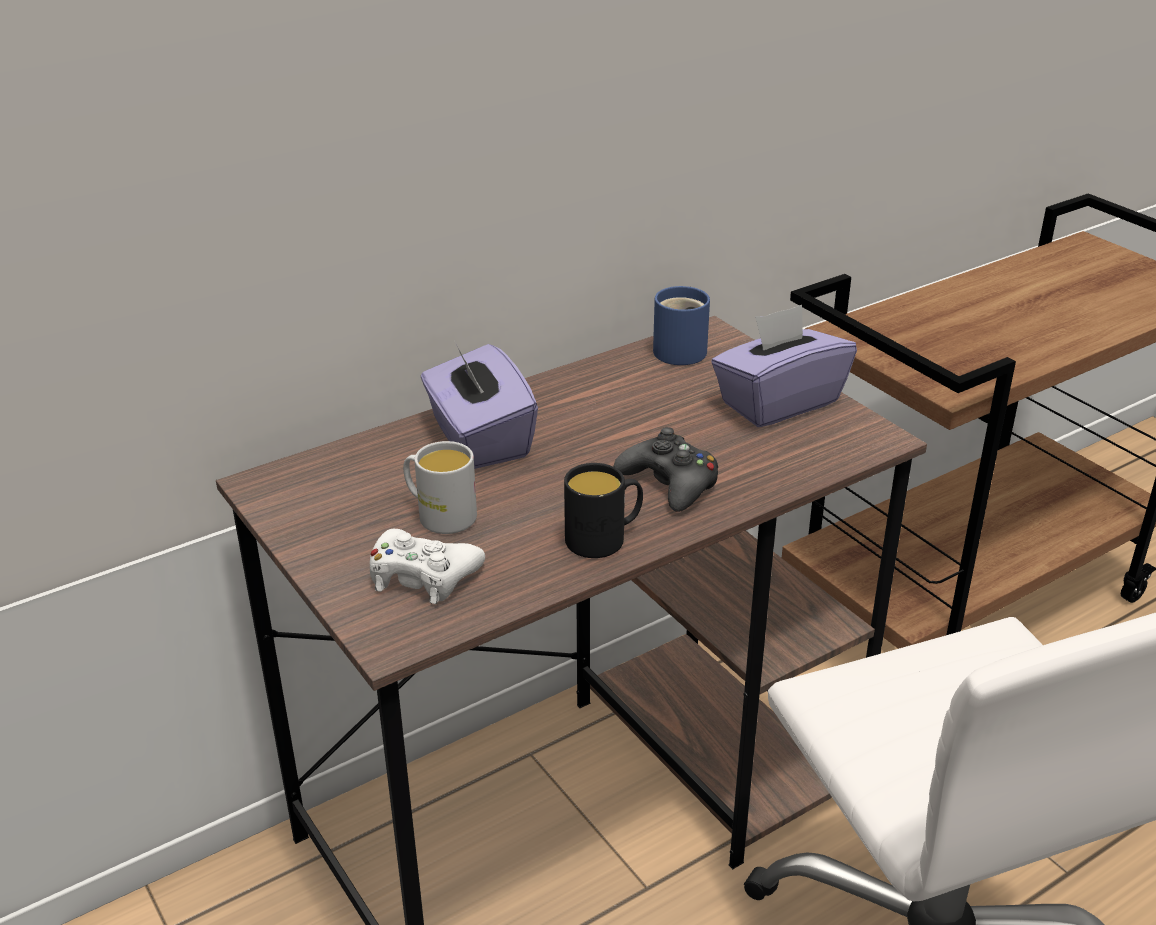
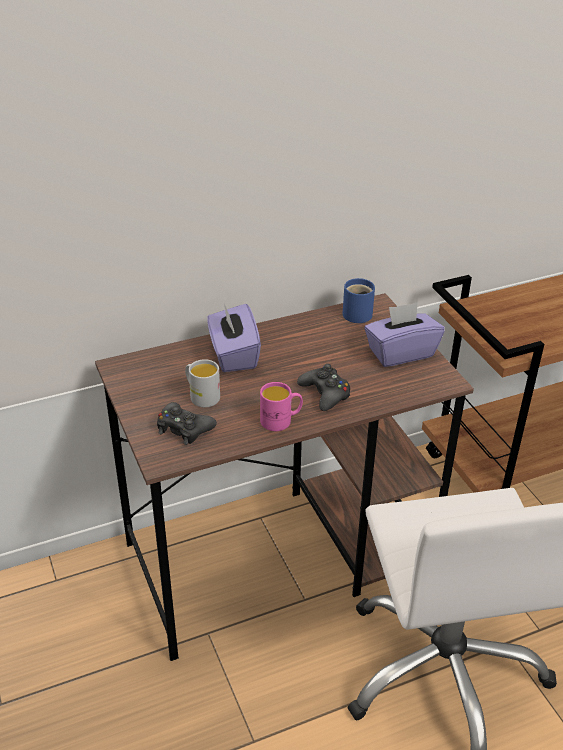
camera: 10 degrees right, 5 degrees up
(422, 576) = (184, 429): white game controller -> black game controller
(604, 538) = (281, 420): black mug -> pink mug

